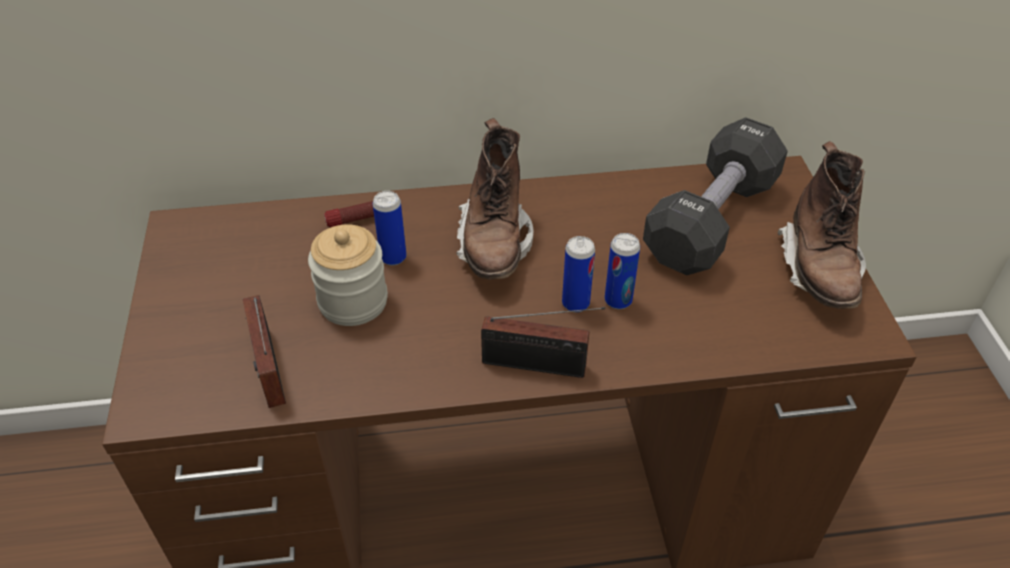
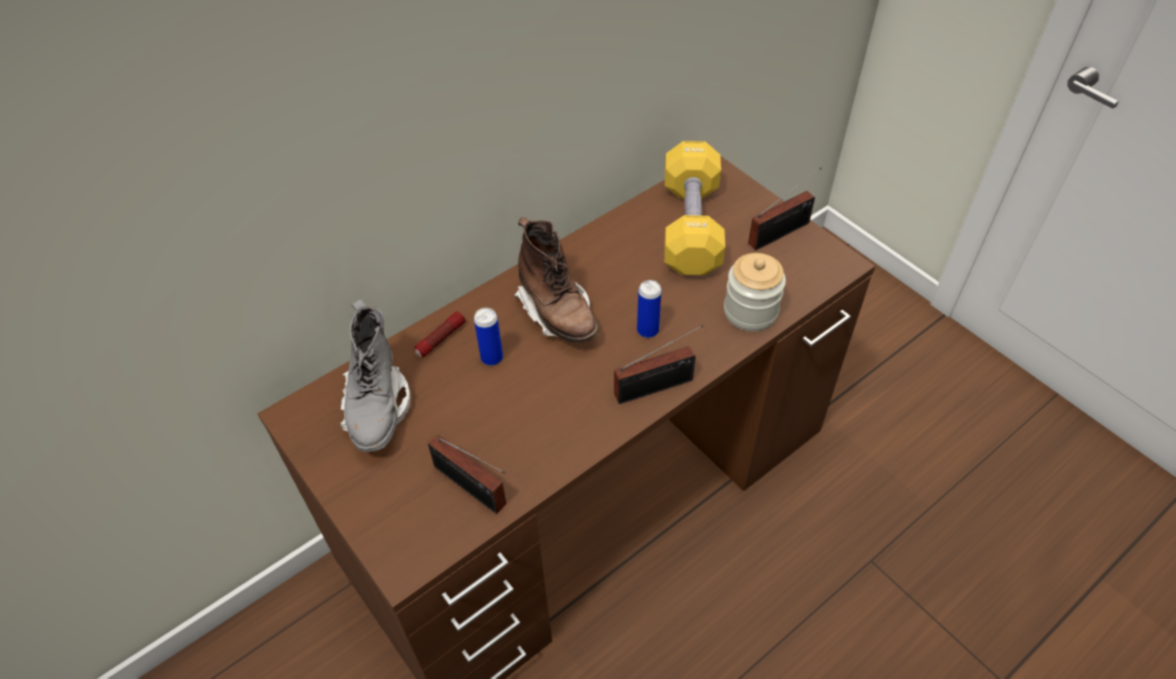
camera: 30 degrees left, 5 degrees up
(251, 252) = (377, 406): none -> grey boot
(353, 301) = (490, 405): jar -> jar (750, 311)
(618, 300) = (673, 315): can -> none
(711, 220) = (691, 227): black dumbbell -> yellow dumbbell
(819, 270) = (782, 232): brown boot -> radio

